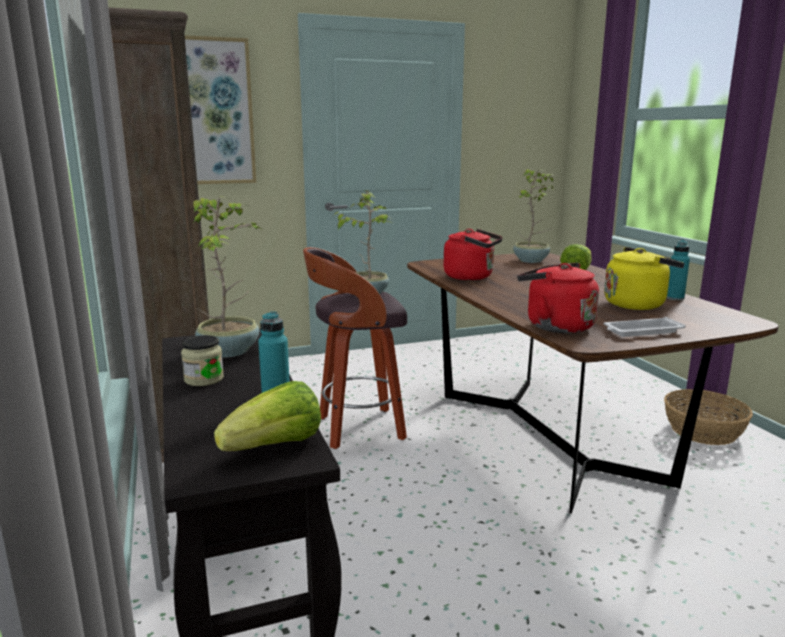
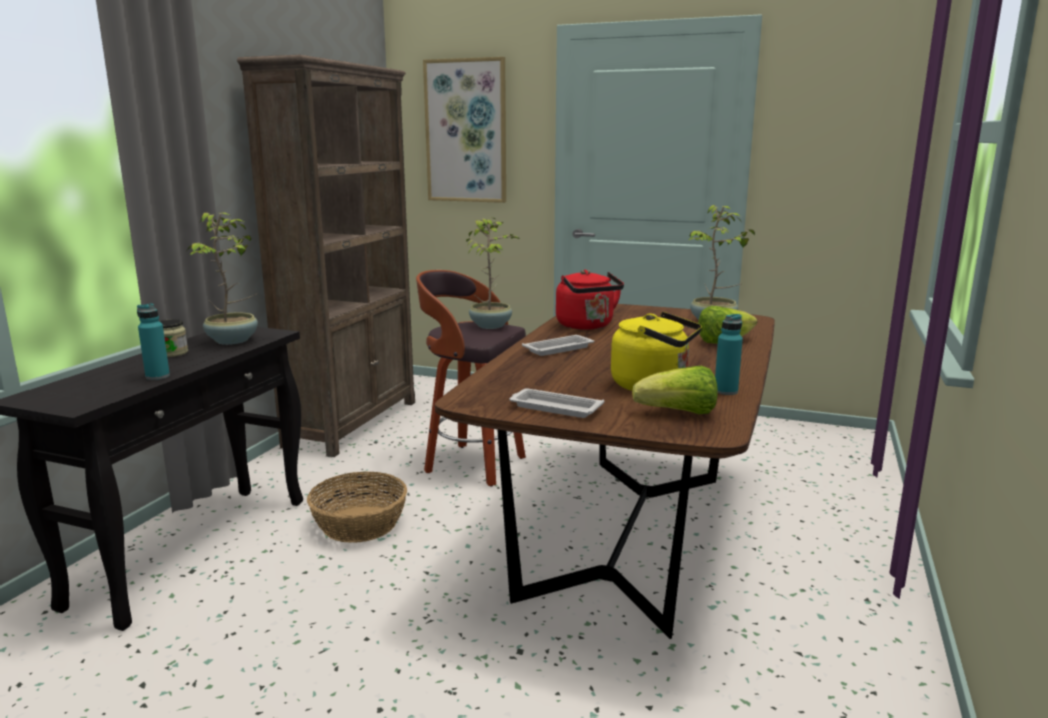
camera: 40 degrees right, 0 degrees up
(276, 447) = (85, 397): lettuce -> lettuce (678, 413)
(510, 295) = (559, 349): none -> white tray
(555, 326) = (495, 382): red kettle -> none
(703, 431) = (839, 605): basket -> basket (360, 524)

